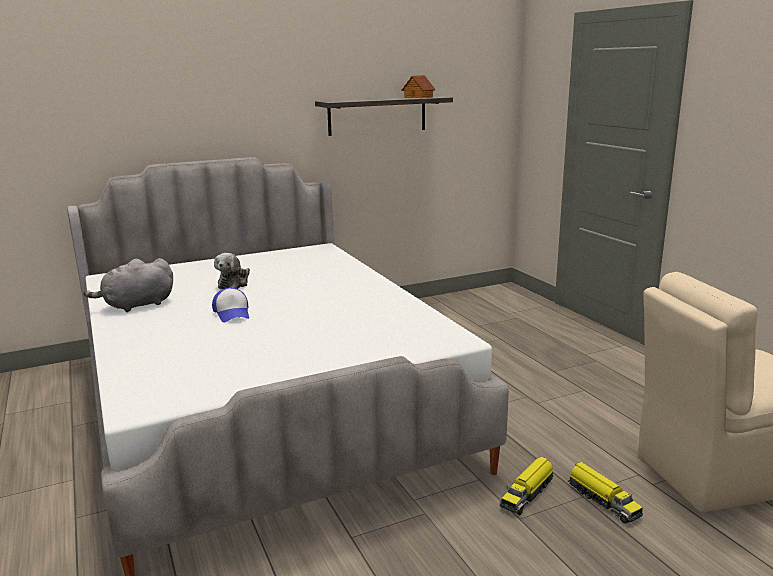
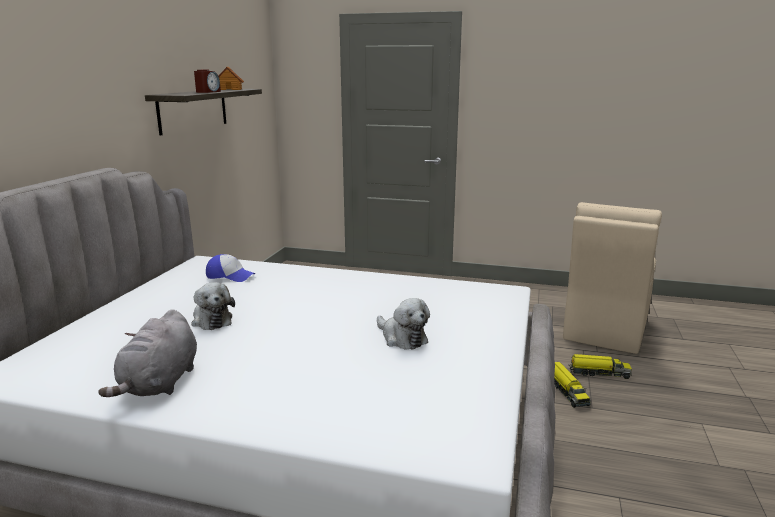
camera: 50 degrees left, 0 degrees up
(232, 313) = (296, 343): cap -> cap (230, 276)
(289, 336) = (402, 338): none -> plush toy
(374, 99) = (208, 92): none -> alarm clock

